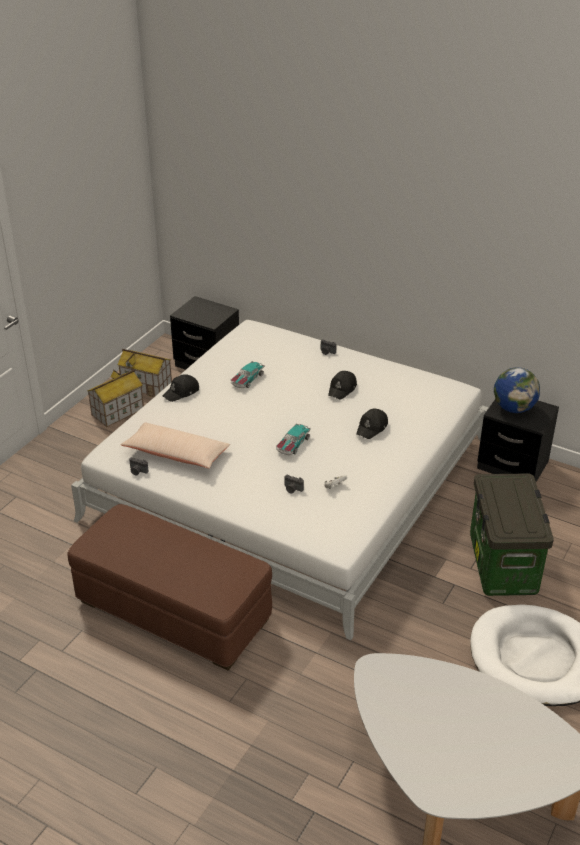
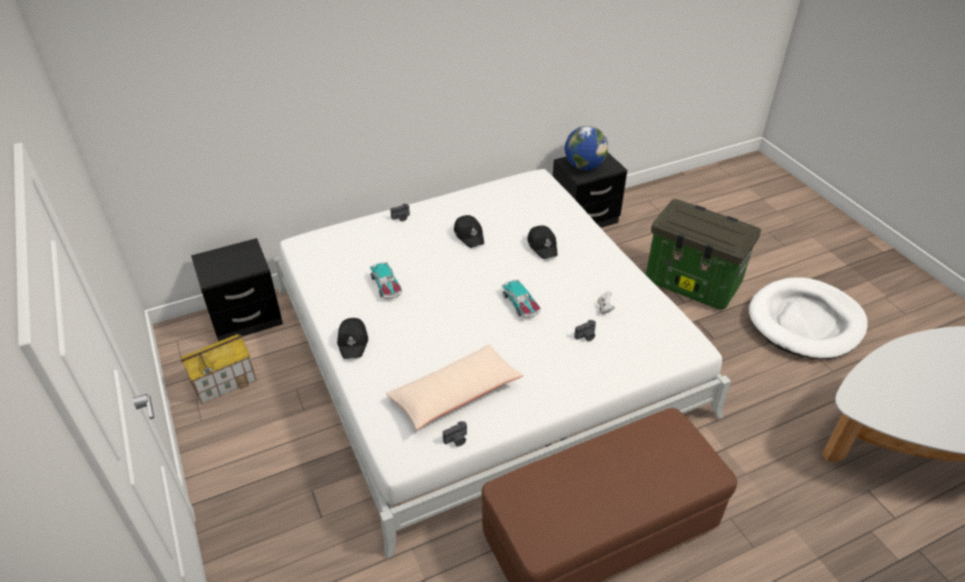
camera: 55 degrees left, 5 degrees up
(117, 412) = (240, 428): toy house -> none

